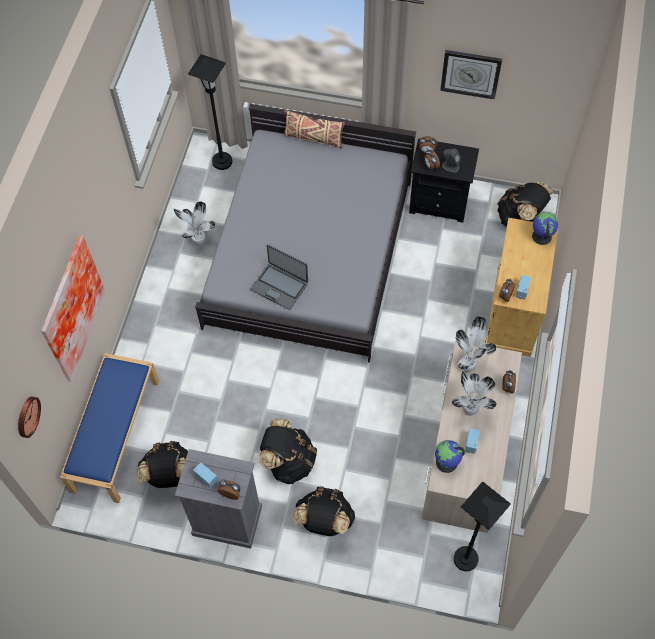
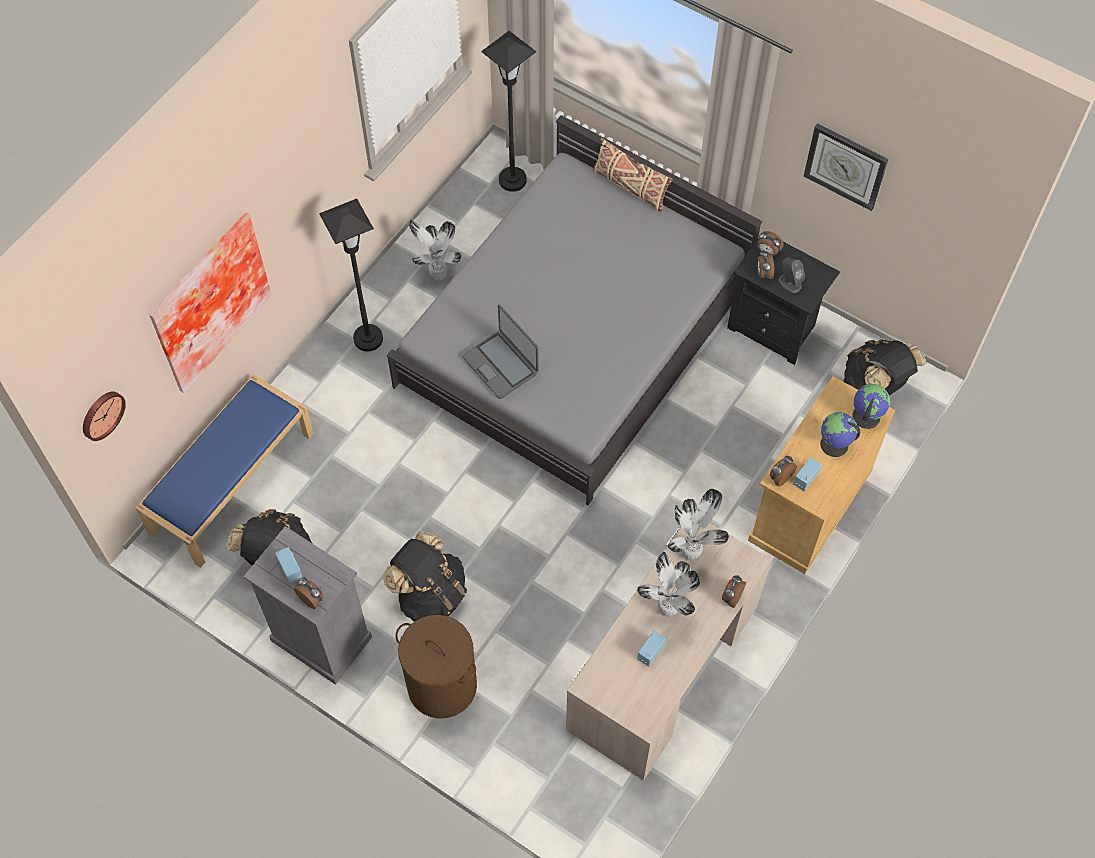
camera: 20 degrees right, 0 degrees up
(324, 521) = (441, 685): black backpack -> brown laundry basket
(446, 463) = (607, 665): globe -> globe (834, 445)
(465, 559) = (600, 802): black floor lamp -> black floor lamp (368, 338)

